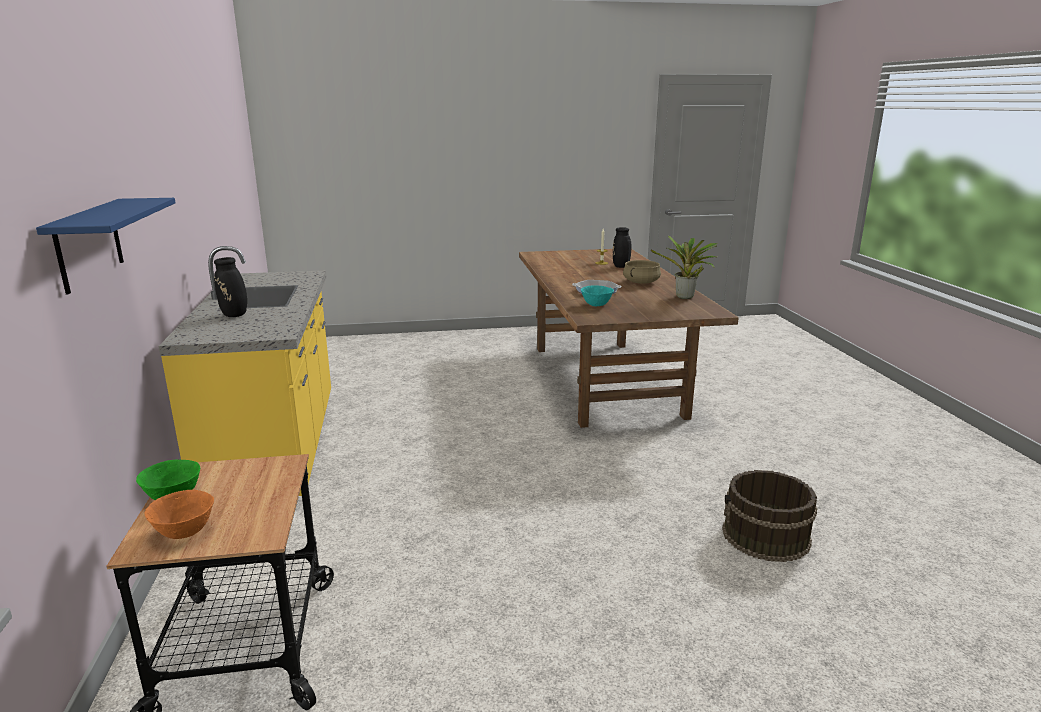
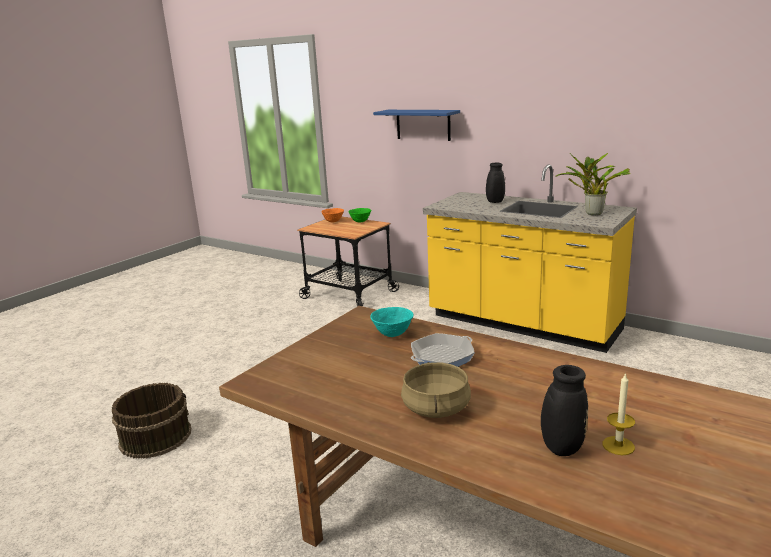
camera: 135 degrees right, 0 degrees up
(685, 298) = (322, 396): potted plant -> potted plant (591, 213)

